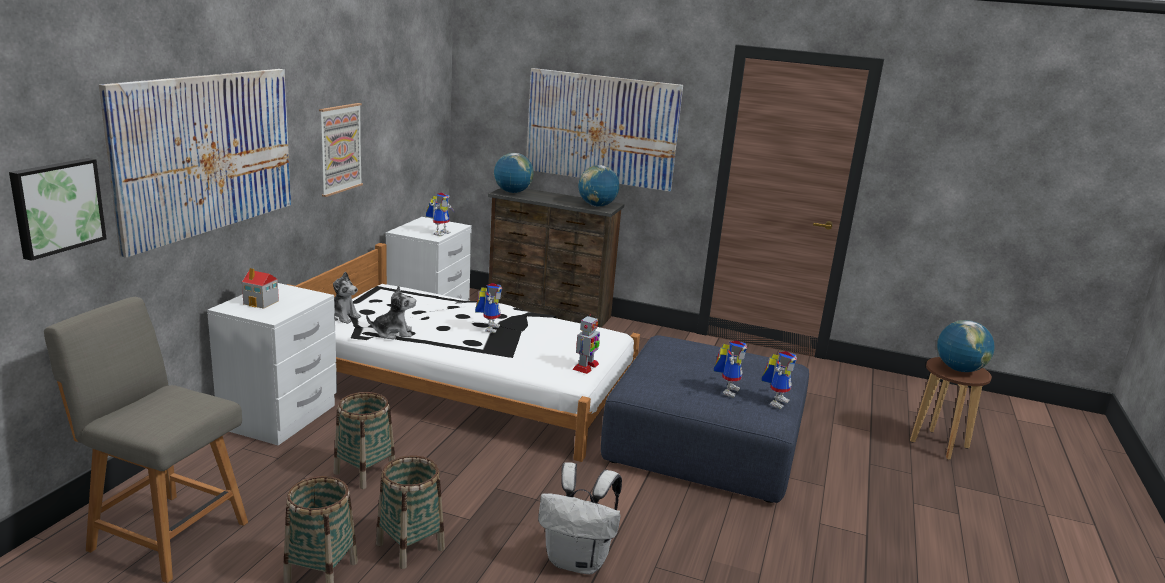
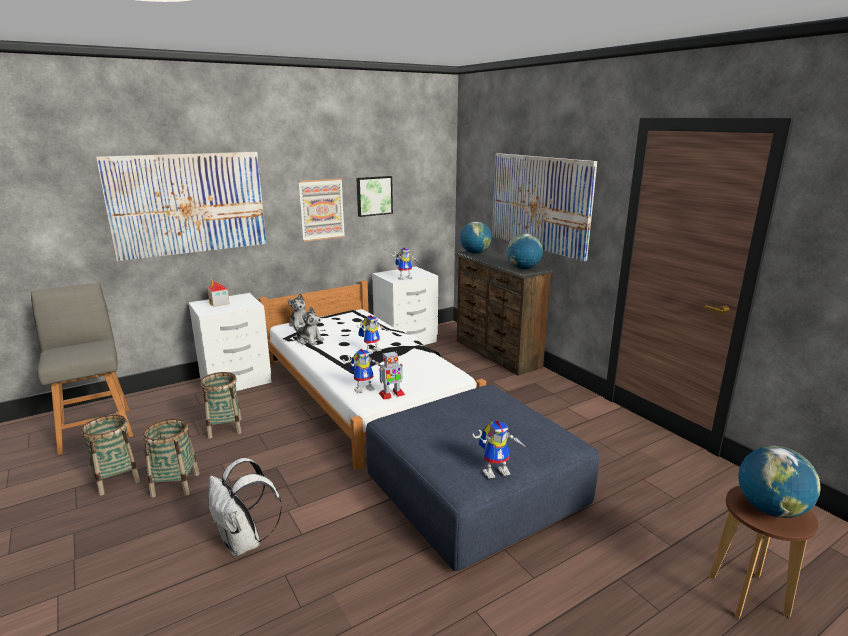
camera: 40 degrees right, 0 degrees up
(56, 206) = (66, 226): picture -> picture (374, 196)
(727, 390) = (464, 445): toy robot -> toy robot (365, 388)

